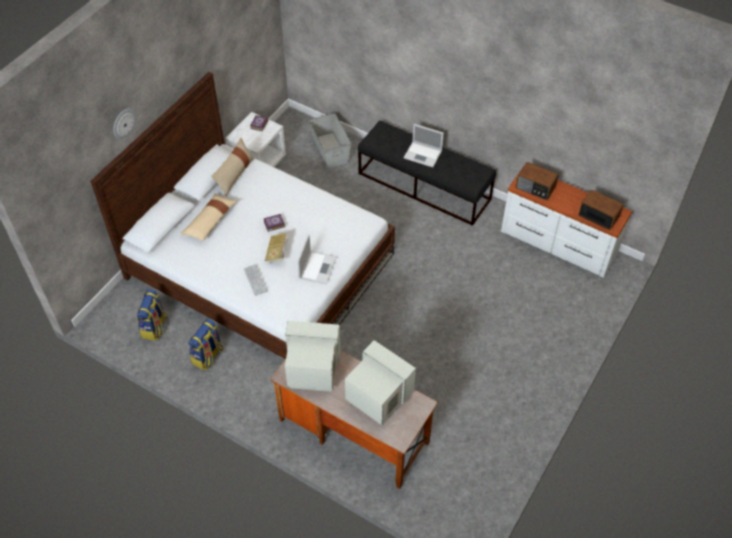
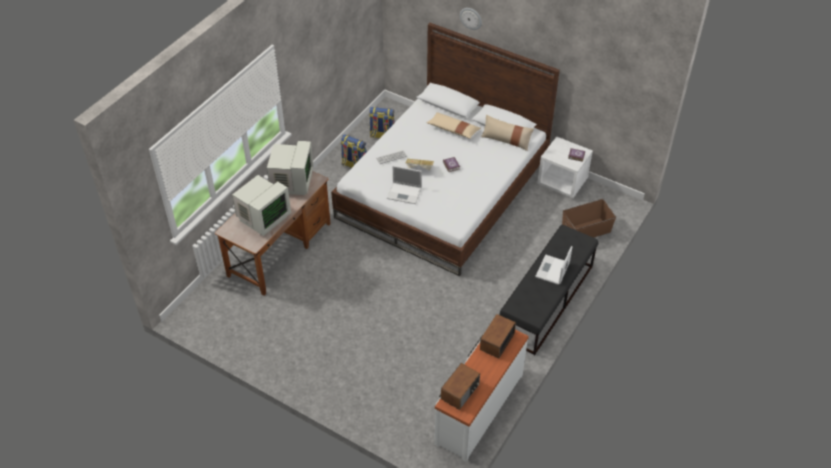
camera: 90 degrees right, 5 degrees down
(330, 150) = (586, 231): grey storage box -> brown storage box

